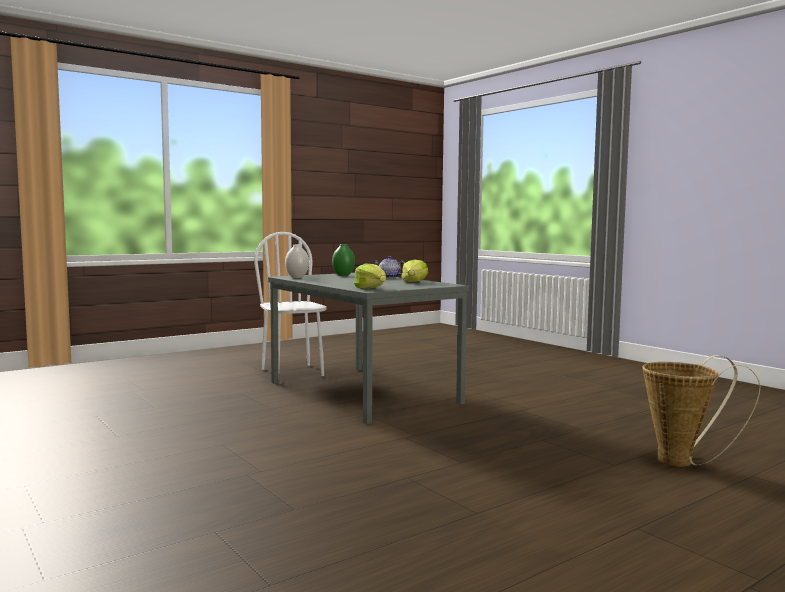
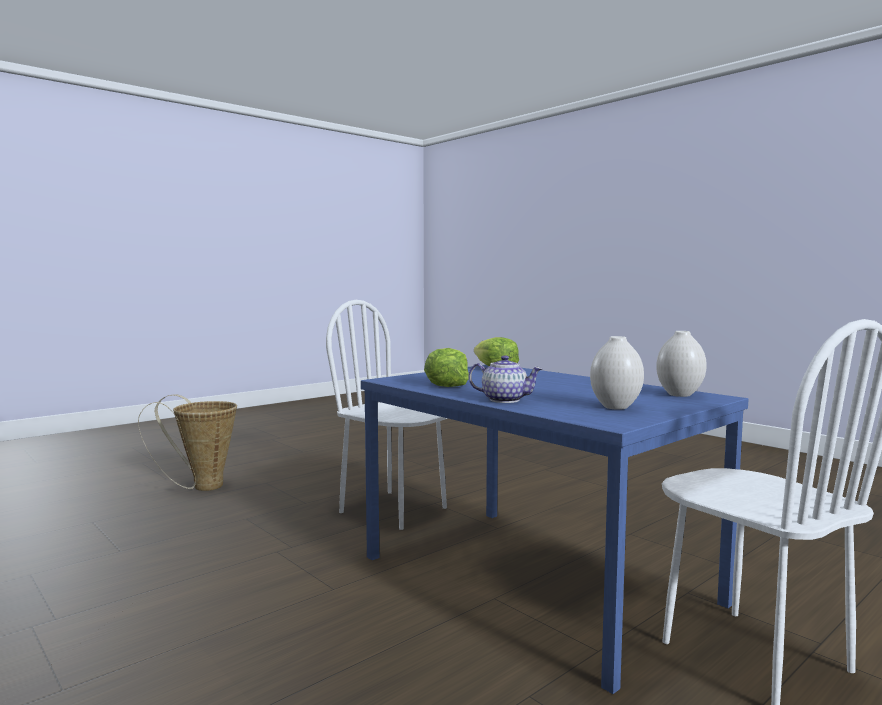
camera: 175 degrees right, 0 degrees up
(343, 275) = (615, 407): green vase -> white vase
(364, 392) = (532, 579): grey dining table -> blue dining table
(453, 430) = (394, 509): none -> white chair

